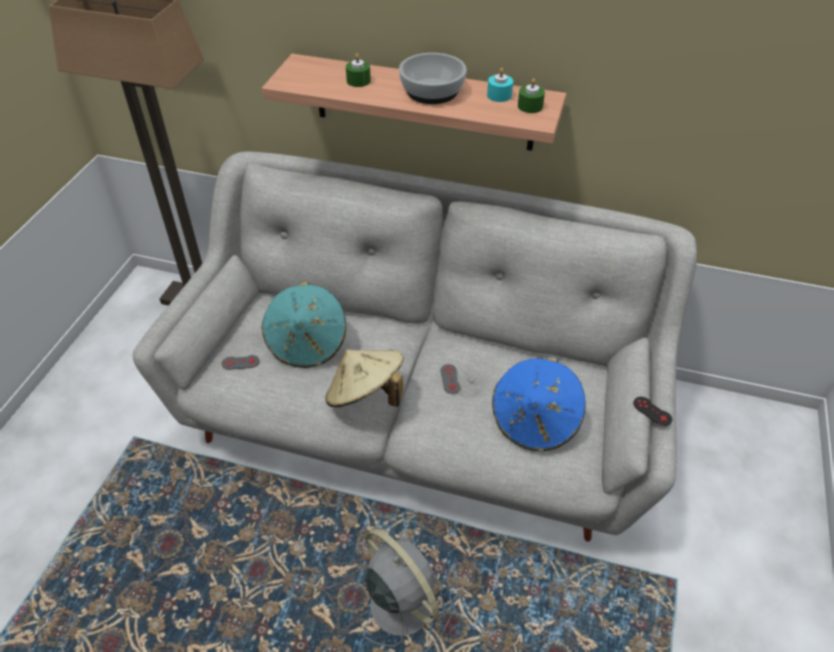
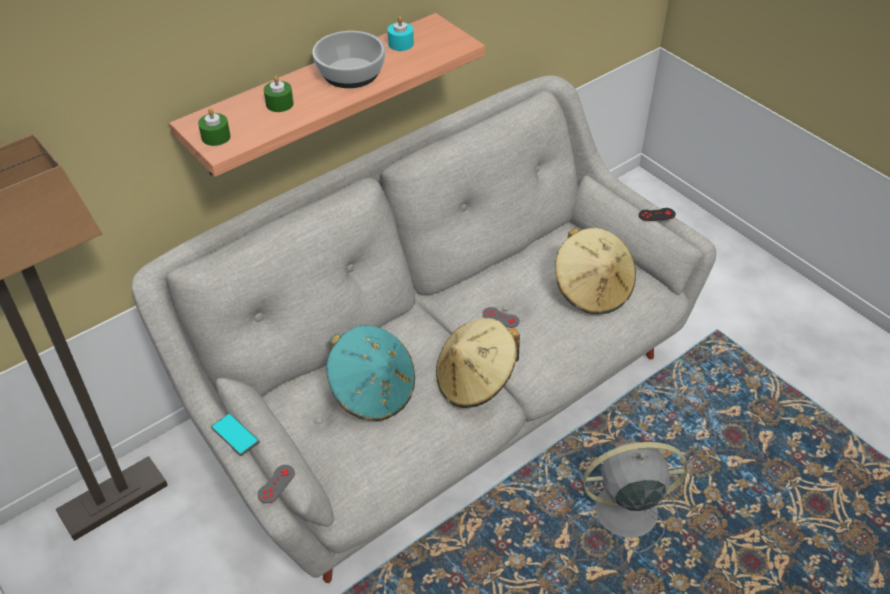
camera: 55 degrees left, 0 degrees up
(192, 288) = (235, 435): none -> phone
(240, 362) = (349, 455): grey game controller -> grey game controller (276, 484)
(530, 106) = (435, 37): green candle -> green candle (216, 137)
(535, 421) = (592, 290): blue hat -> beige hat

